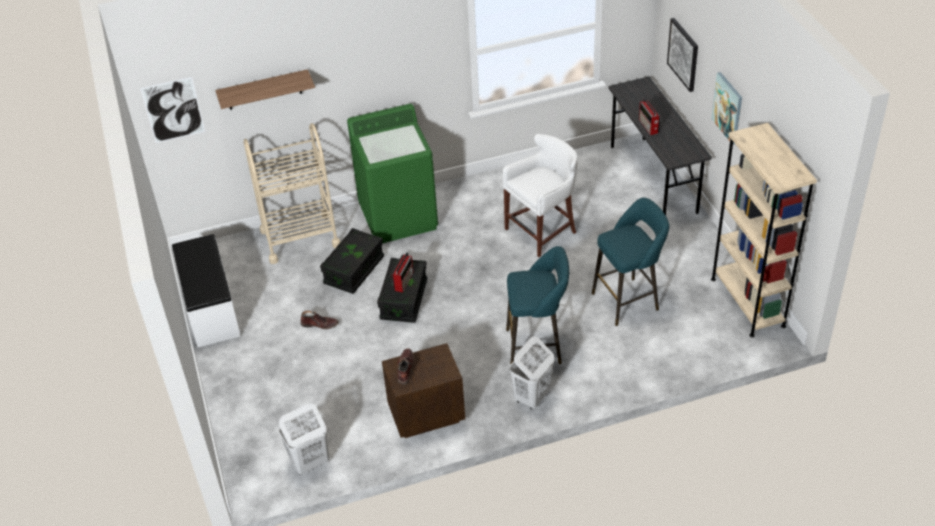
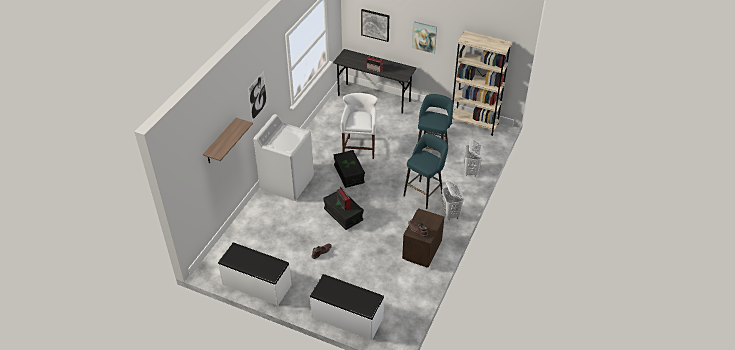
camera: 50 degrees left, 0 degrees up
(173, 110) = (187, 179): picture -> picture (257, 96)
(239, 420) = (347, 318): none -> white bench
(300, 238) = (253, 223): beige cart -> none
(309, 463) = (404, 308): white laundry basket -> white laundry basket (471, 171)
(354, 270) = (302, 219): black storage box -> black storage box (349, 174)
(399, 217) = (287, 182): green washing machine -> white washing machine

